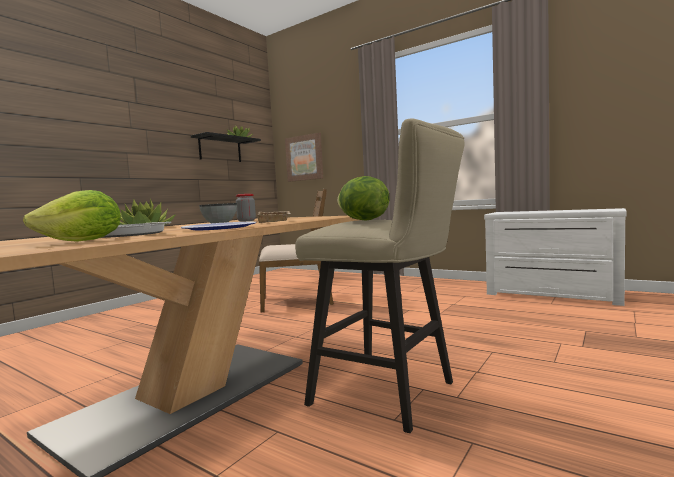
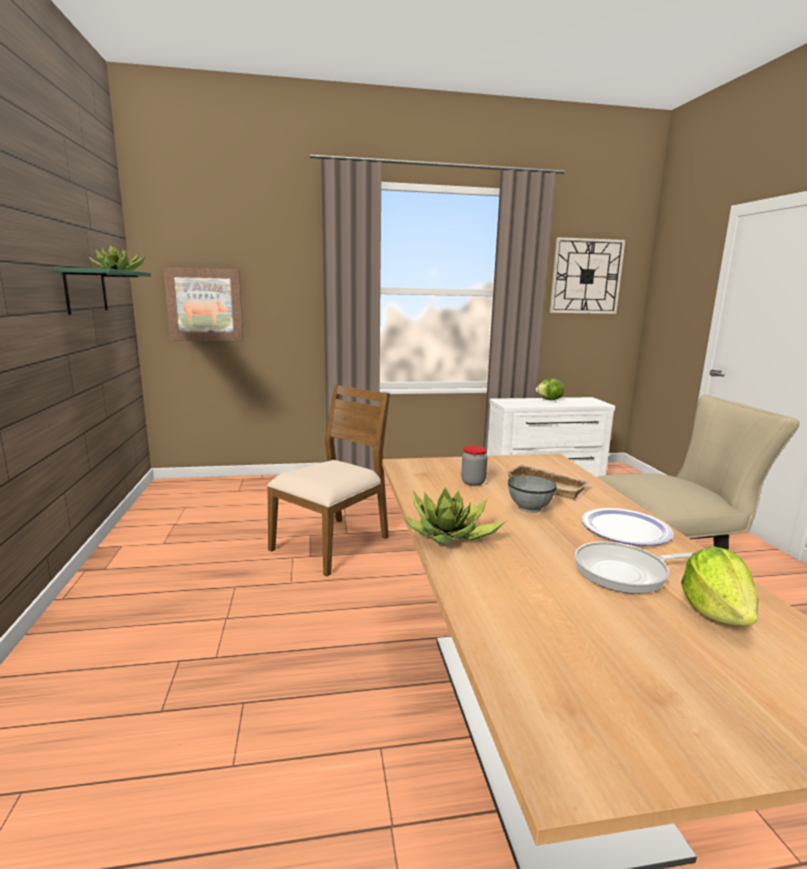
camera: 45 degrees left, 10 degrees up
(220, 149) = (86, 291): black shelf -> green shelf
(362, 220) = (674, 486): lettuce -> lettuce (549, 400)
(611, 78) = (586, 276): none -> wall clock

